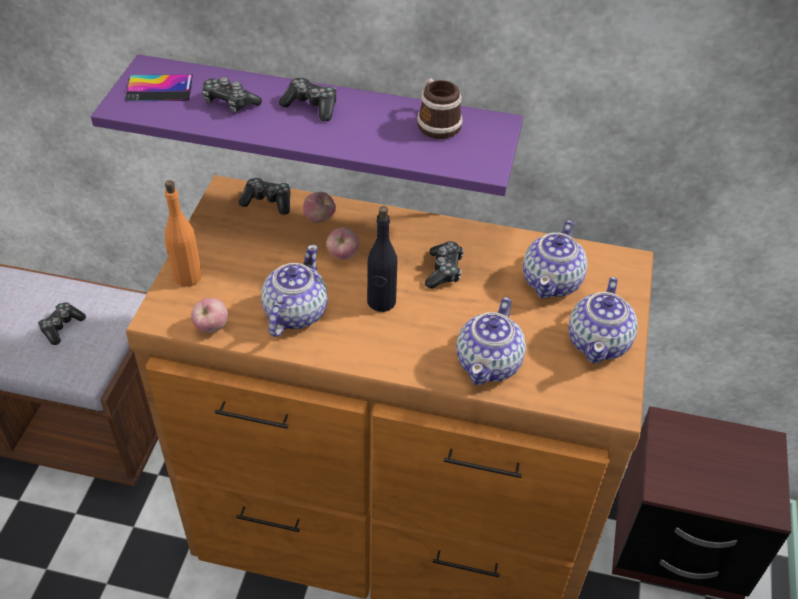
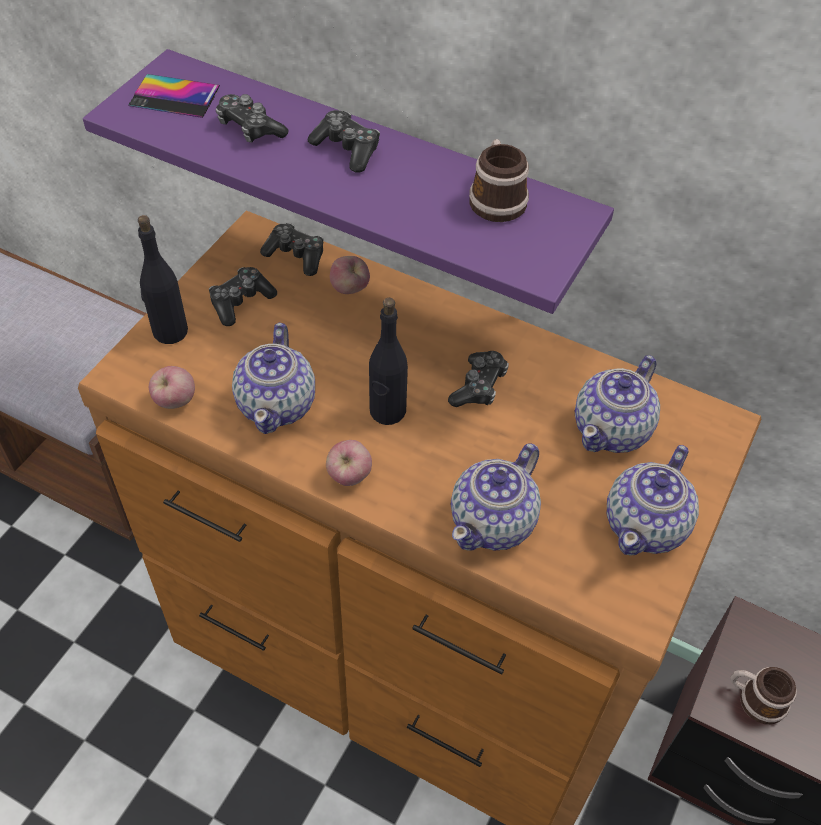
camera: 15 degrees right, 5 degrees up
(61, 327) = (71, 350): game controller -> game controller (241, 302)
(187, 276) = (170, 331): orange bottle -> black bottle
(294, 313) = (277, 404): teapot -> teapot turned 150 degrees clockwise
(343, 255) = (361, 342): apple -> apple (349, 476)
(686, 476) = (755, 699): none -> mug

